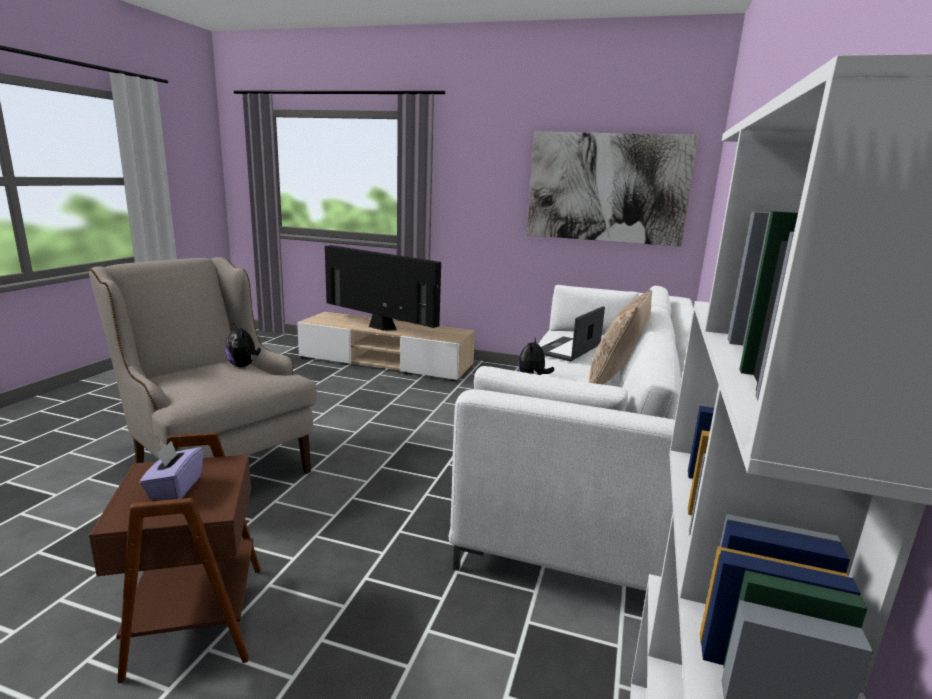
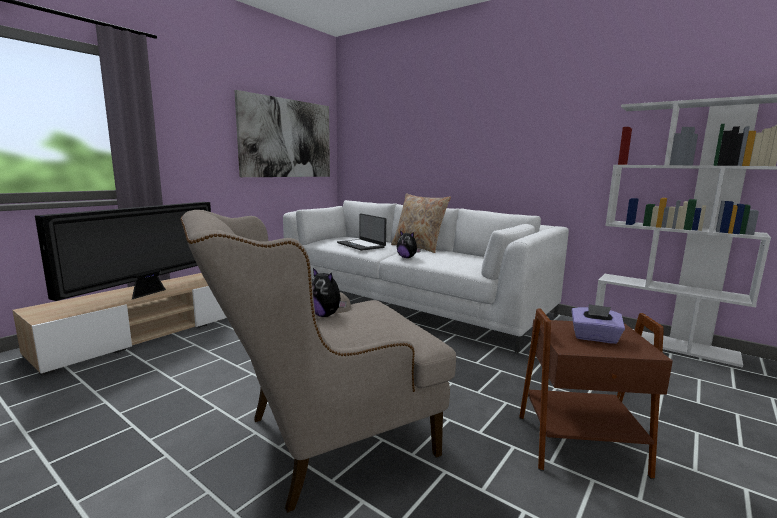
camera: 70 degrees left, 5 degrees down
(244, 366) = (325, 315): plush toy -> plush toy turned 60 degrees clockwise
(380, 327) = (148, 293): television -> television turned 150 degrees clockwise

